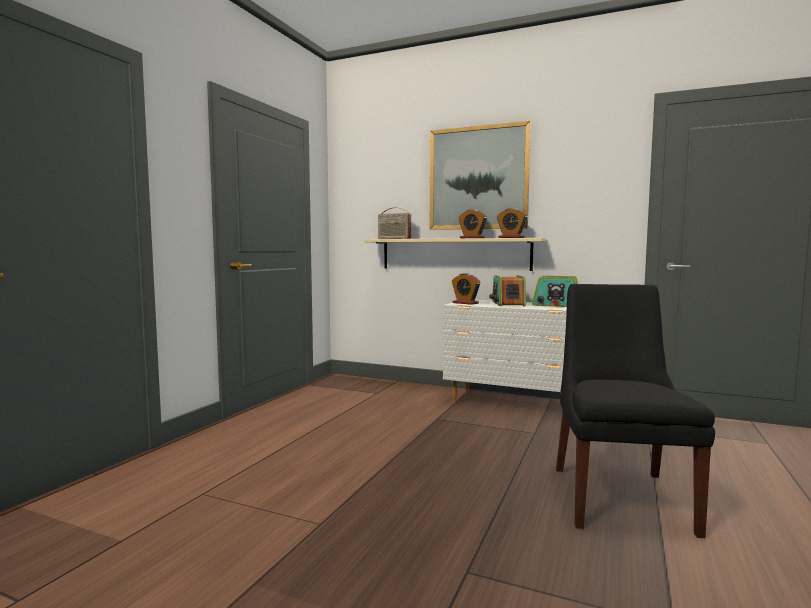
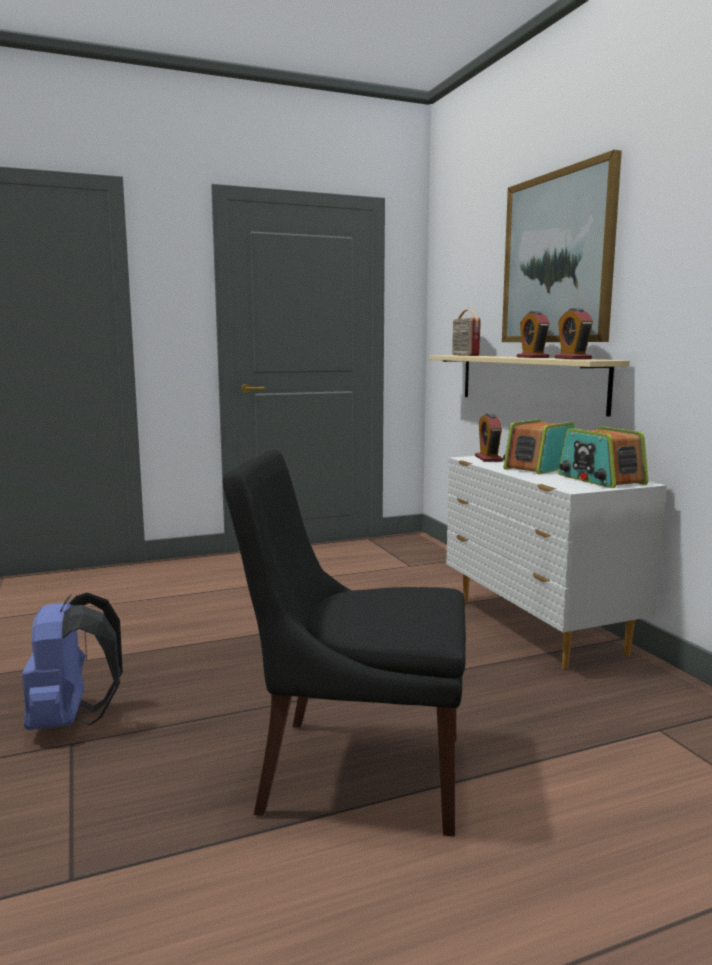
camera: 45 degrees right, 5 degrees up
(426, 560) = (71, 720): none -> blue backpack
(619, 496) = (354, 772): black chair -> black chair turned 135 degrees counterclockwise

